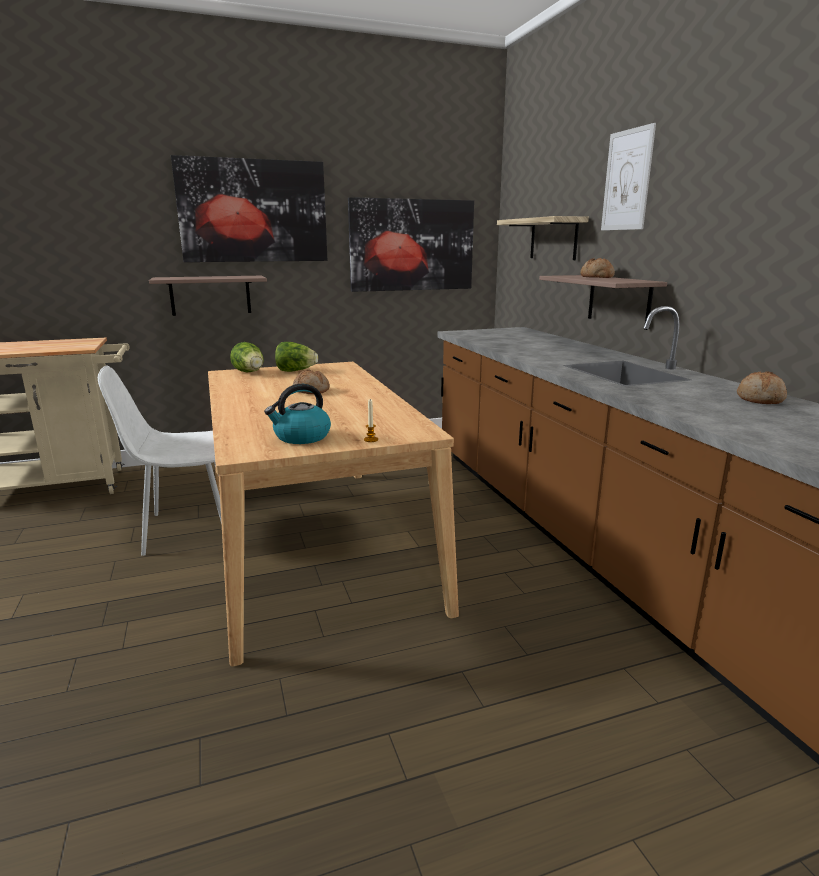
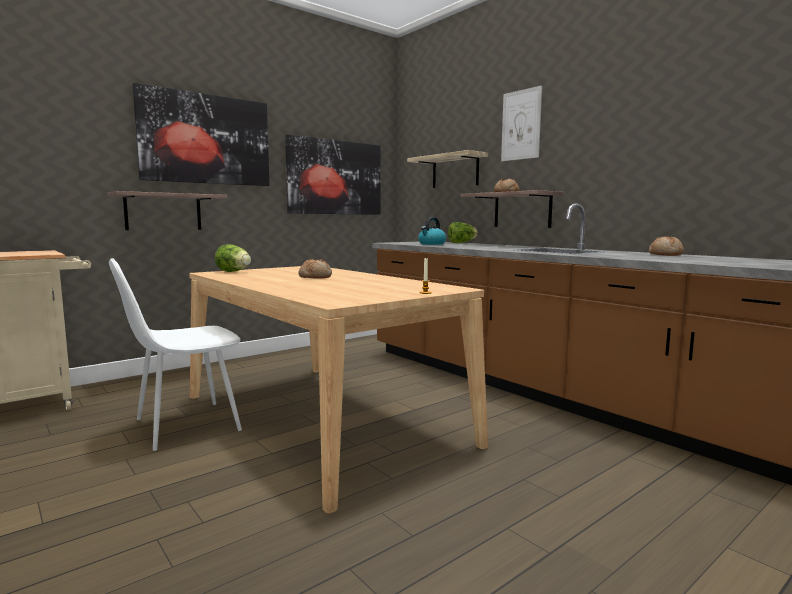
camera: 20 degrees left, 10 degrees down
(296, 371) = (276, 270): lettuce -> lettuce (461, 243)
(301, 437) = (366, 294): kettle -> kettle (431, 244)

